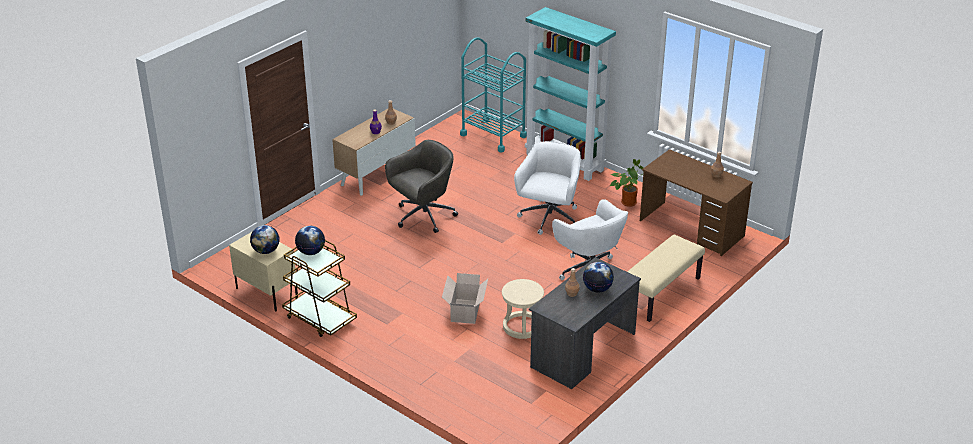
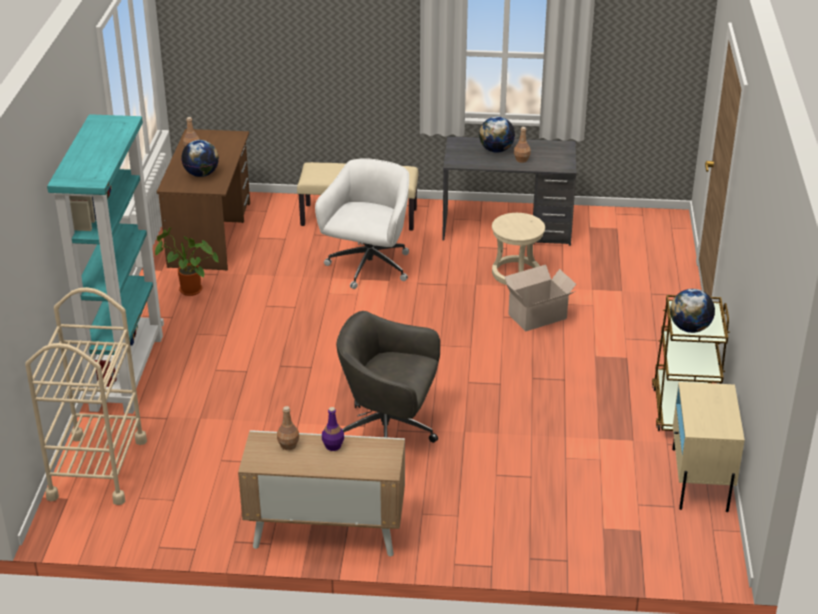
camera: 125 degrees left, 0 degrees up
(266, 251) = (712, 400): globe -> globe (201, 174)
(493, 135) = (97, 468): turquoise cart -> beige cart
(549, 219) = (287, 332): white office chair -> none

